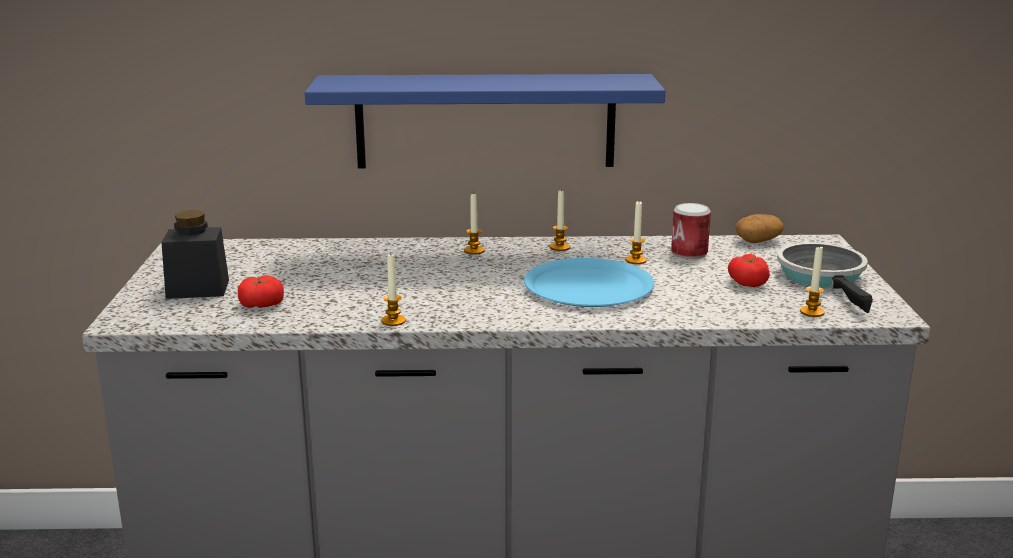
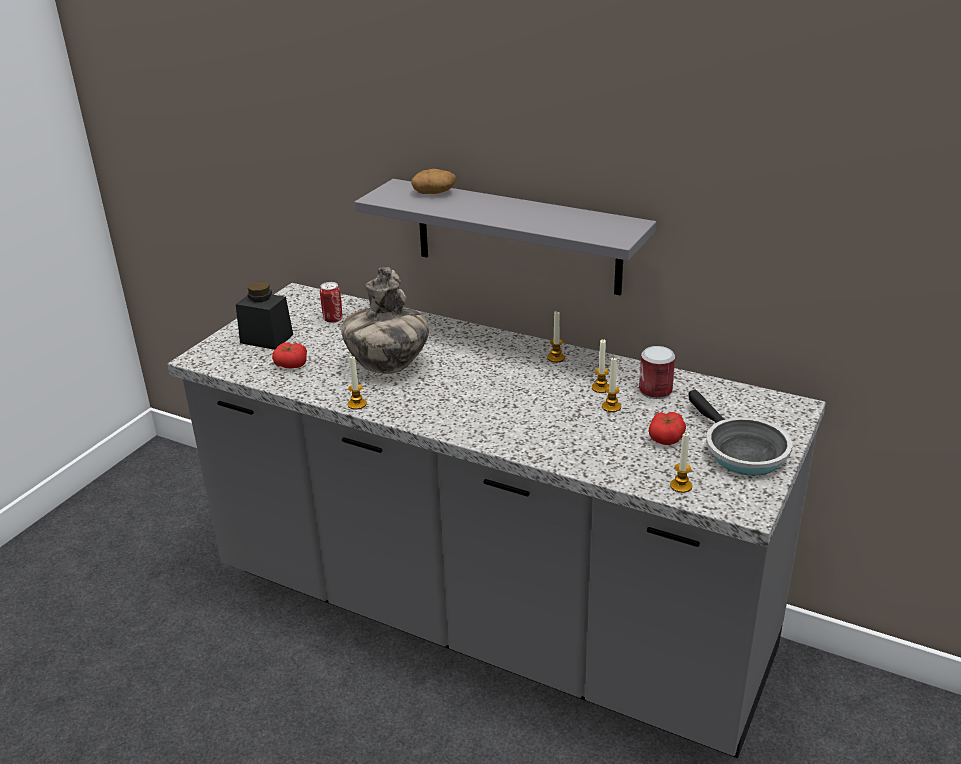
camera: 30 degrees right, 10 degrees up
(263, 260) = (333, 319): none -> can
(385, 285) = (387, 366): none -> vase
(474, 251) = (486, 346): candle -> candle (611, 407)
(485, 121) = (517, 237): blue shelf -> grey shelf
(588, 286) = (531, 406): blue plate -> none
(758, 240) = (735, 391): potato -> potato (434, 192)
(824, 278) = (740, 451): frying pan -> frying pan turned 135 degrees clockwise

